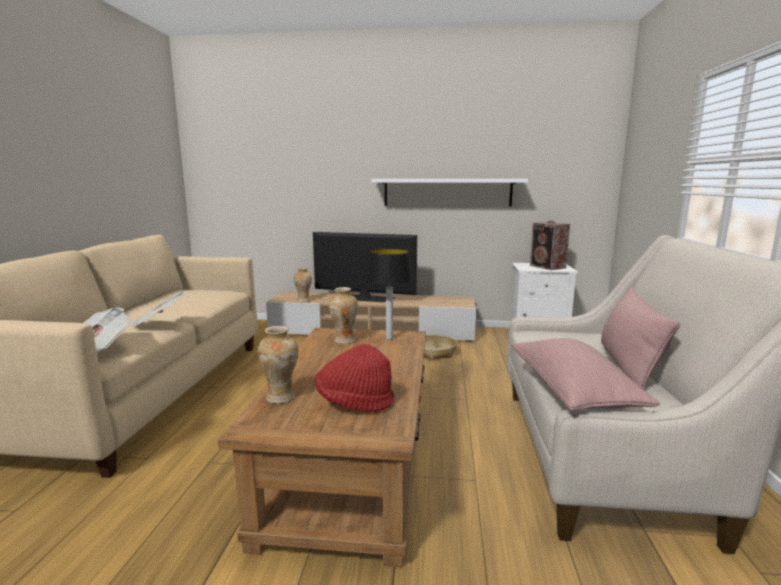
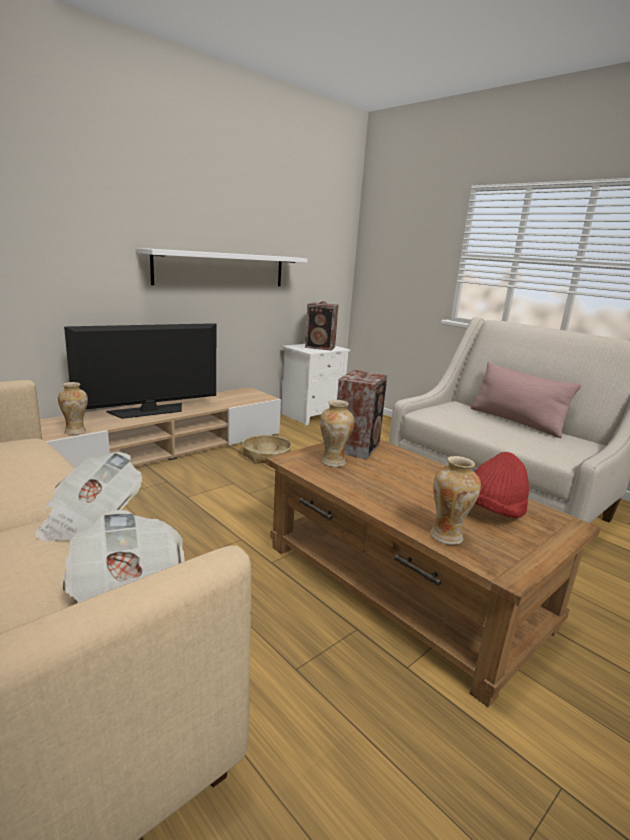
camera: 50 degrees left, 5 degrees up
(389, 338) = (357, 447): table lamp -> speaker
(572, 391) = (542, 449): pink pillow -> none

